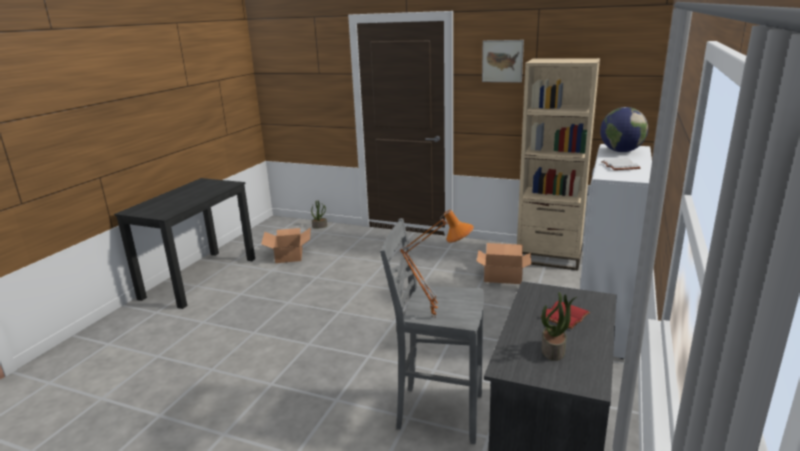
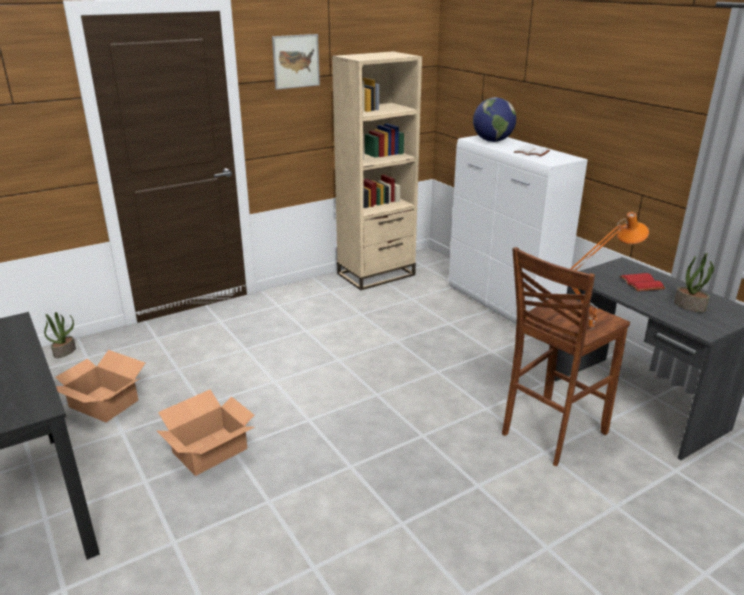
camera: 55 degrees left, 5 degrees up
(437, 412) = (550, 433): grey stool -> brown stool
(502, 276) = (375, 306): cardboard box -> cardboard box (209, 450)

